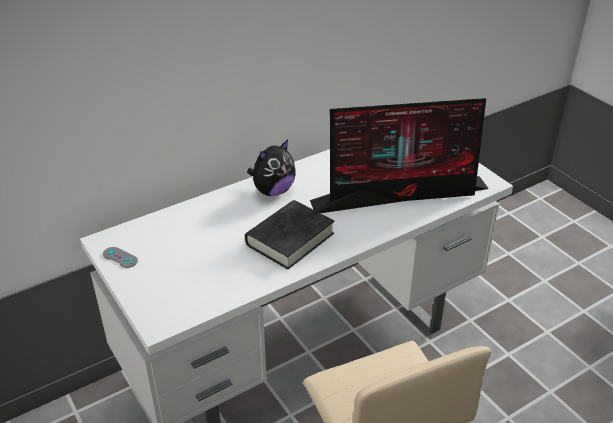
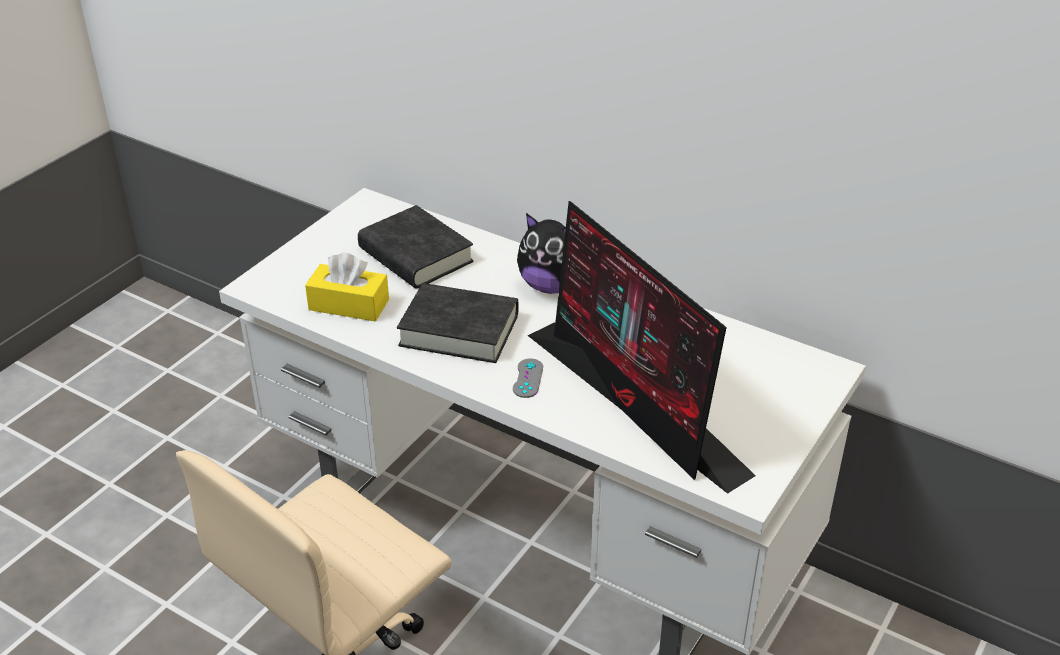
camera: 65 degrees right, 0 degrees up
(120, 257) = (347, 223): grey game controller -> grey game controller (528, 378)
(191, 236) = (415, 255): none -> black book
(223, 281) = (349, 305): none -> yellow tissue box

